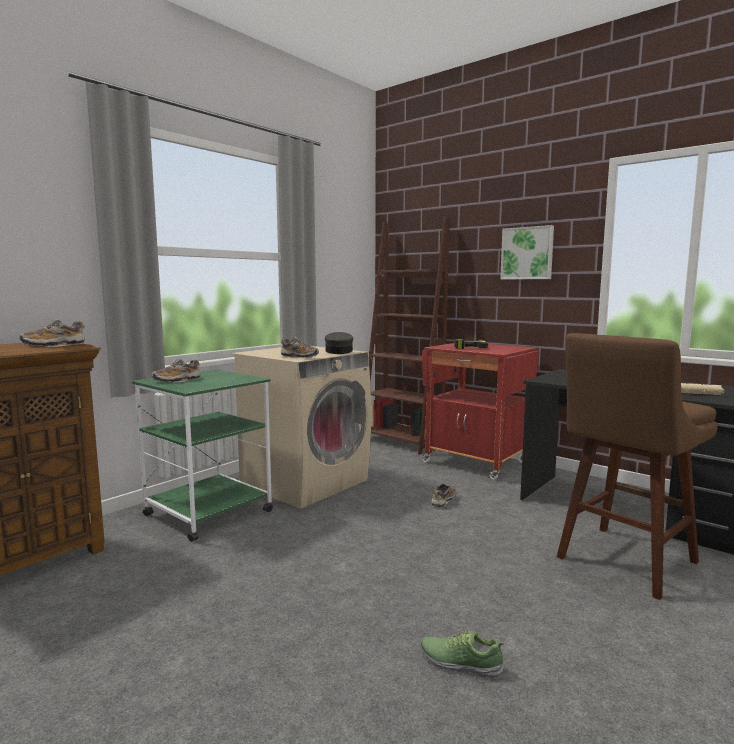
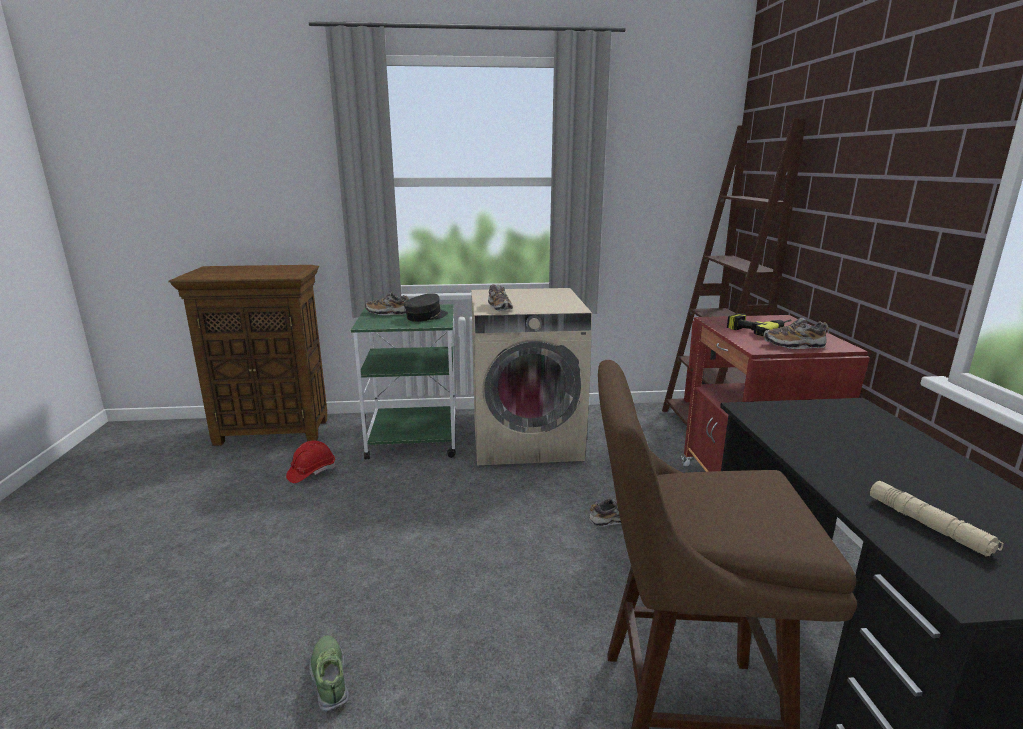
camera: 45 degrees right, 10 degrees up
(54, 345) = (276, 273): shoe -> shoe (793, 345)
(154, 571) = (311, 472): none -> red hard hat
(338, 351) = (561, 306): grey cap -> grey cap (426, 317)
(527, 253) = (888, 186): picture -> none

